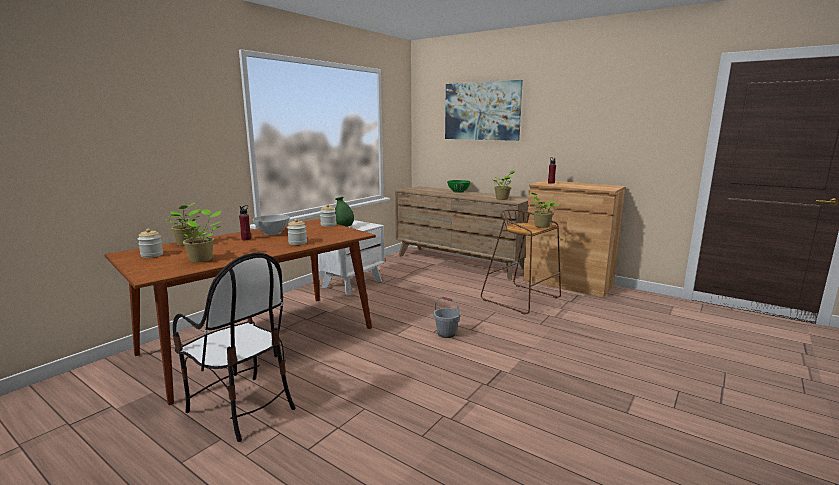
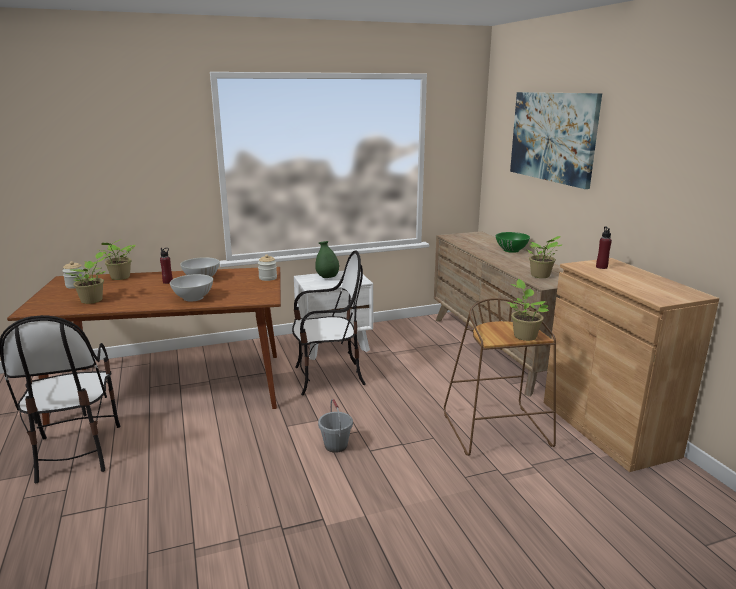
camera: 35 degrees right, 5 degrees up
(297, 243) = (193, 298): jar -> white bowl
(379, 301) = (328, 377): none -> chair

